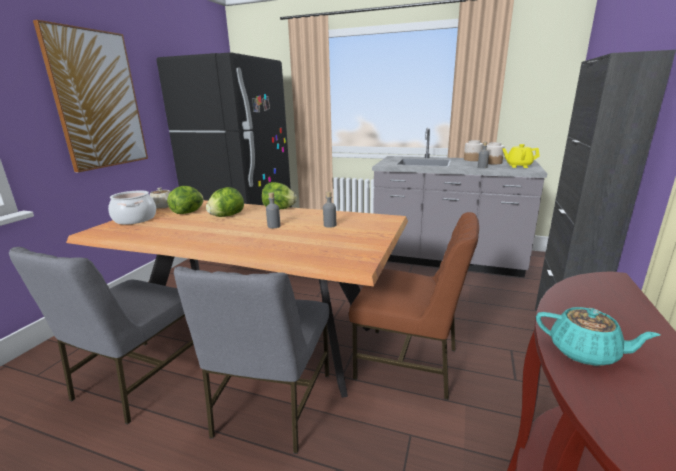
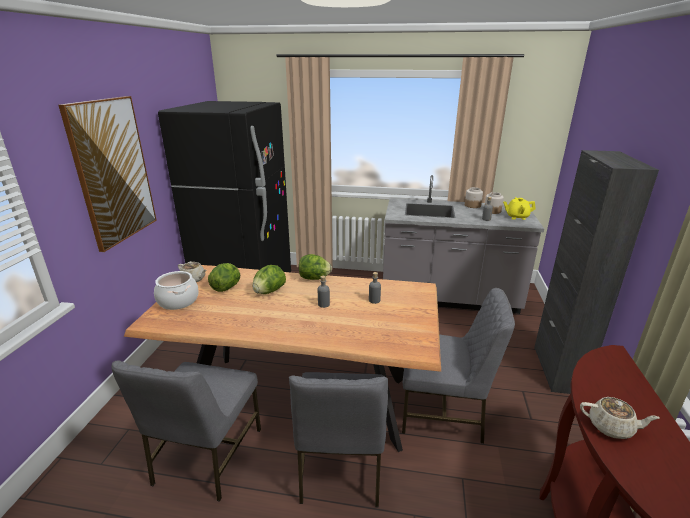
camera: 10 degrees left, 5 degrees up
(409, 363) = (444, 412): brown chair -> grey chair
(585, 352) = (611, 427): turquoise teapot -> beige teapot

